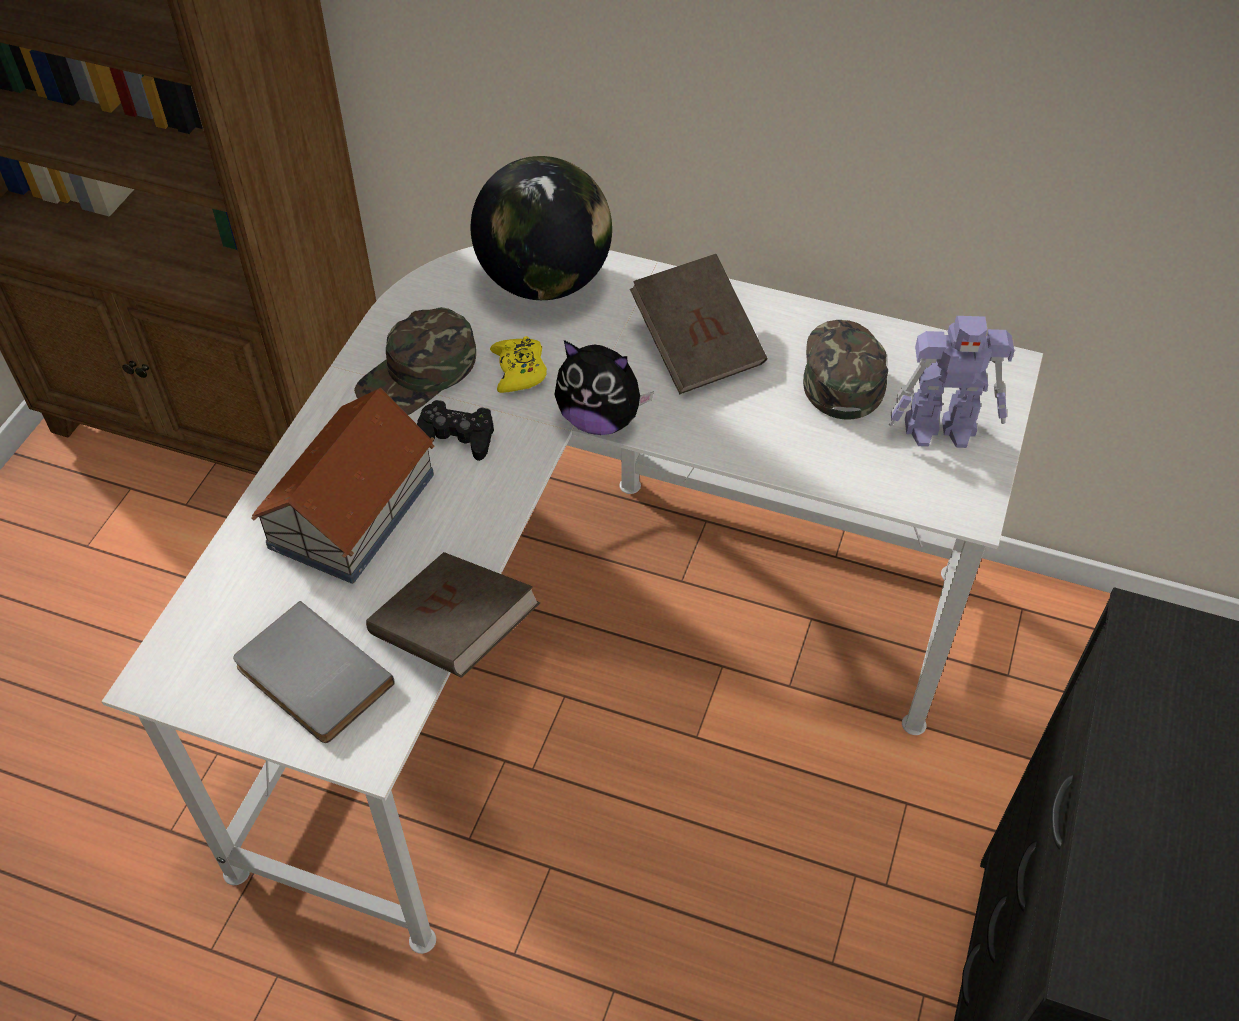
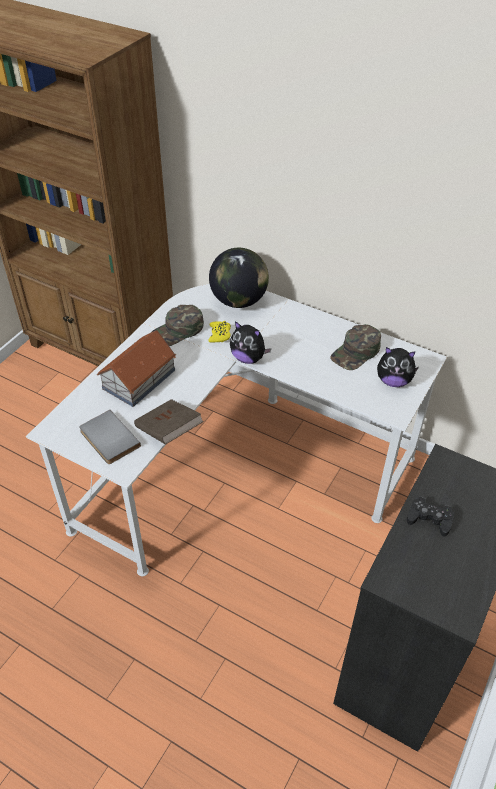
camera: 10 degrees right, 5 degrees down
(456, 437) = (187, 357): black game controller -> black game controller (429, 519)
(697, 346) = (297, 334): brown book -> none
(841, 372) = (356, 352): green cap -> green cap turned 150 degrees counterclockwise
(942, 429) = (393, 381): toy robot -> plush toy

